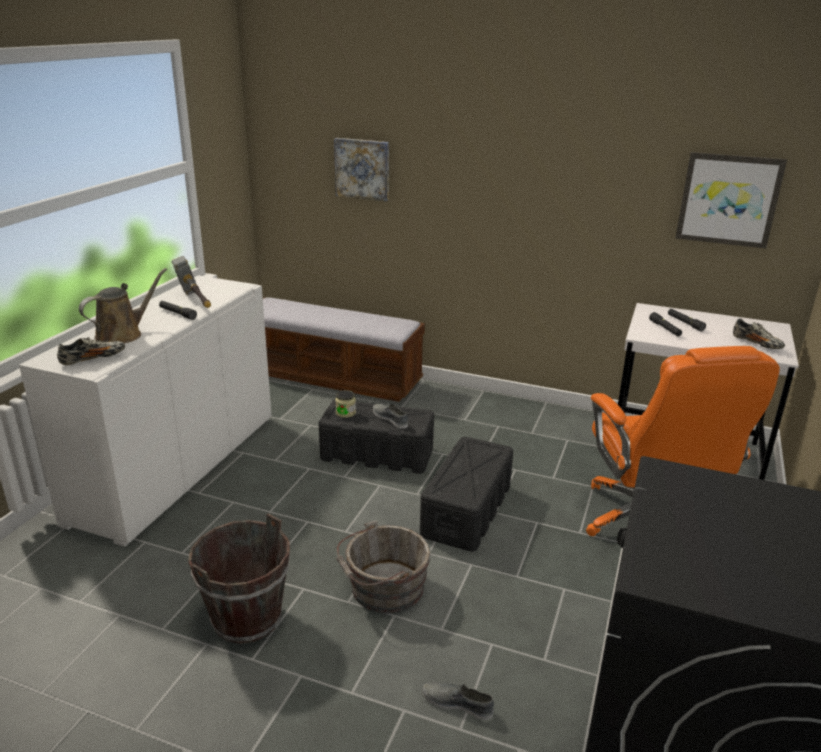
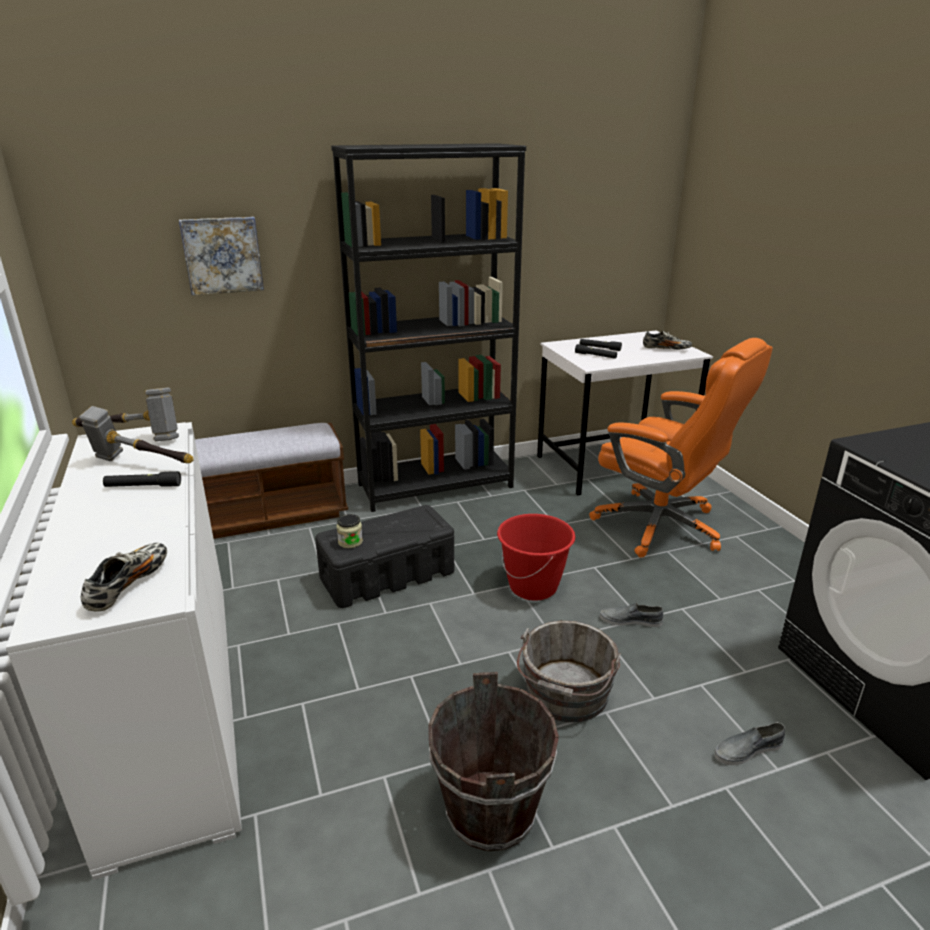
camera: 40 degrees left, 0 degrees up
(123, 334) = (111, 538): brown watering can -> none
(217, 285) = (131, 438): none -> hammer
(390, 418) = (402, 528): grey shoe -> grey shoe (630, 620)
(466, 511) = (533, 586): black storage box -> red bucket
(498, 407) = (435, 485): none -> black bookcase
(728, 199) = (601, 230): picture -> none

